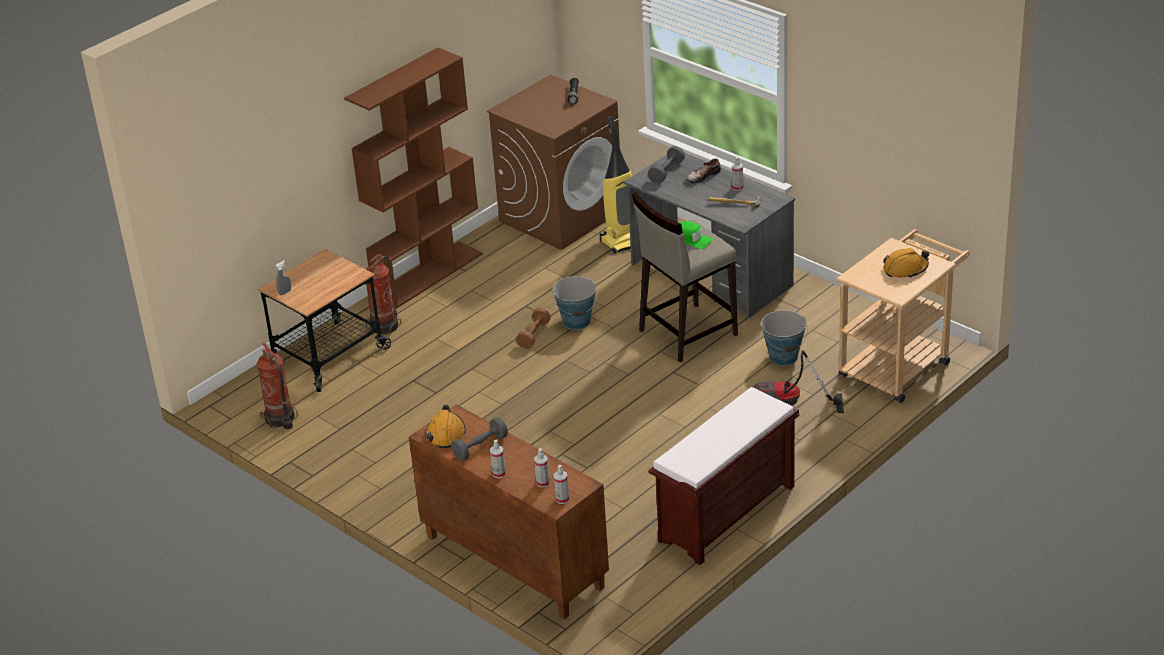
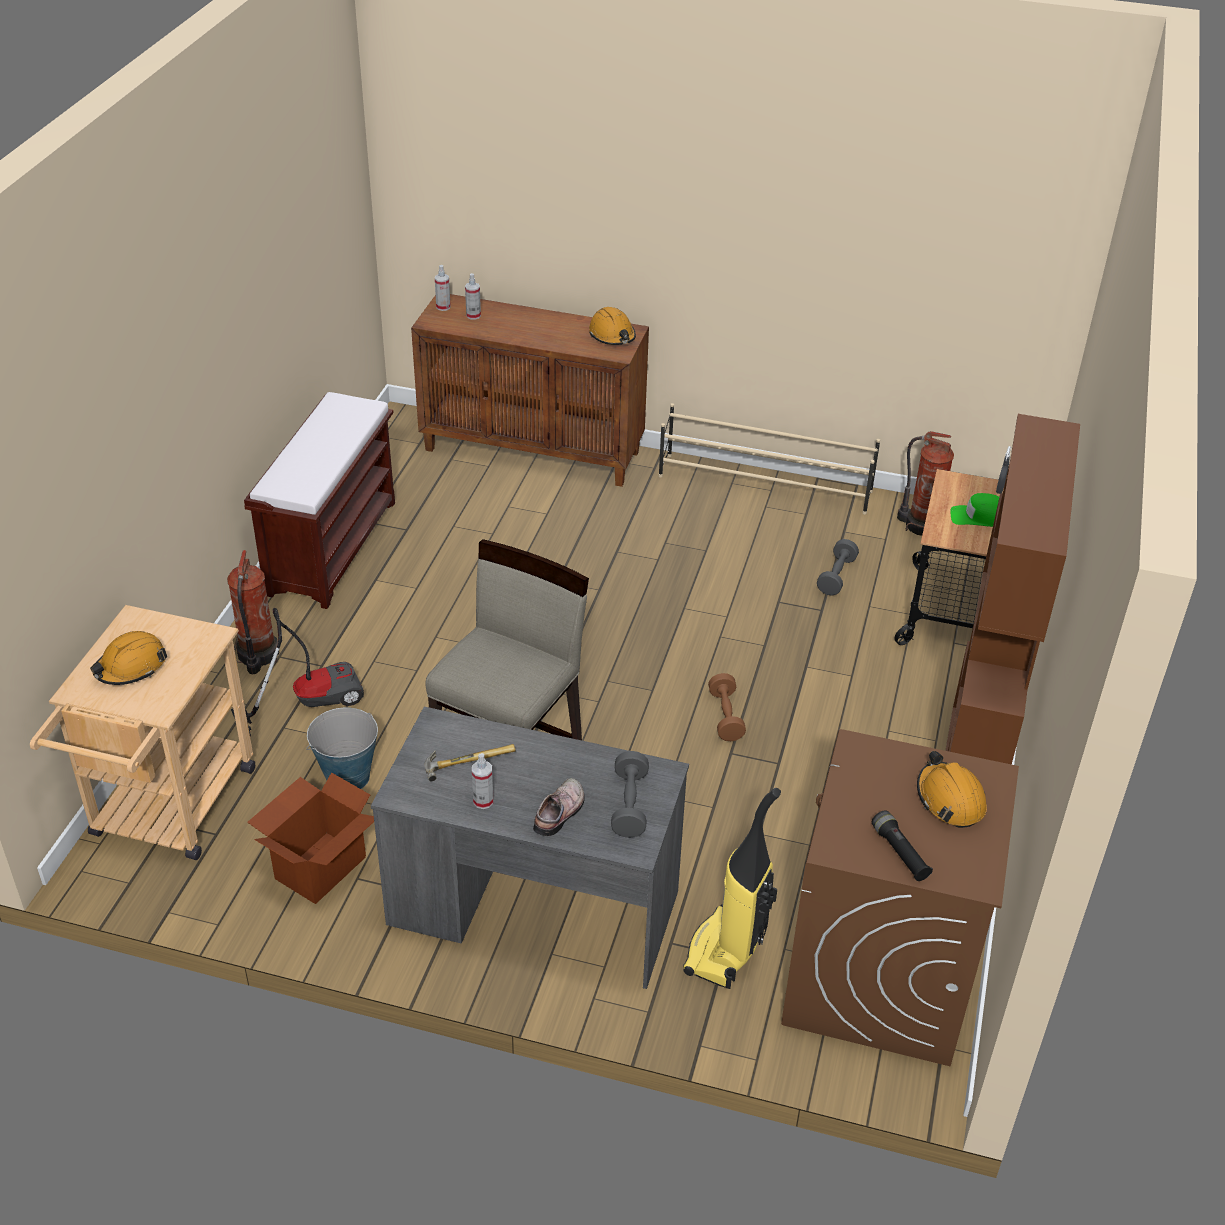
camera: 150 degrees right, 5 degrees up
(356, 480) = (765, 484): none -> beige shoe rack
(385, 326) = (936, 676): fire extinguisher -> fire extinguisher (257, 655)
(480, 447) = (564, 331): grey dumbbell -> grey dumbbell (836, 576)
(499, 474) = (524, 314): spray bottle -> none
(531, 106) = (950, 799): none -> orange hard hat
(577, 321) = (683, 756): bucket -> none
(691, 239) = (499, 666): green cap -> green cap (979, 517)
(818, 318) = (319, 867): none -> cardboard box

